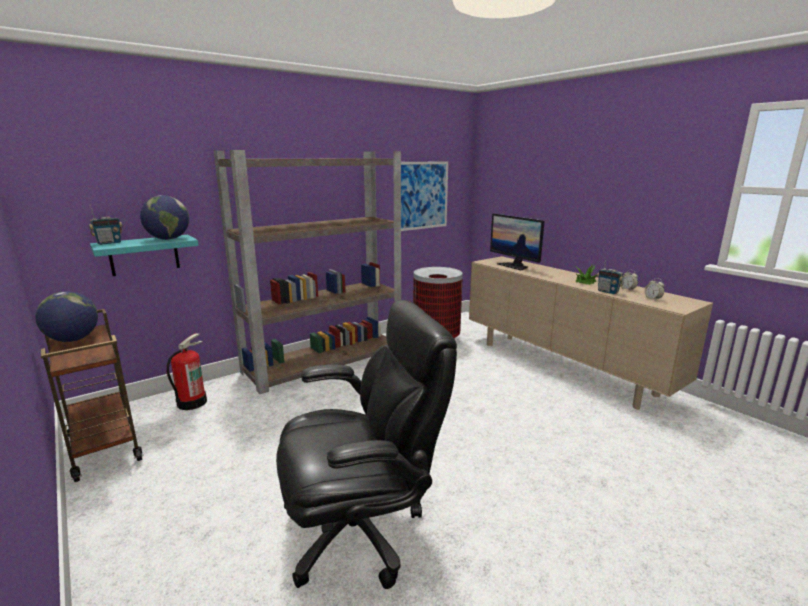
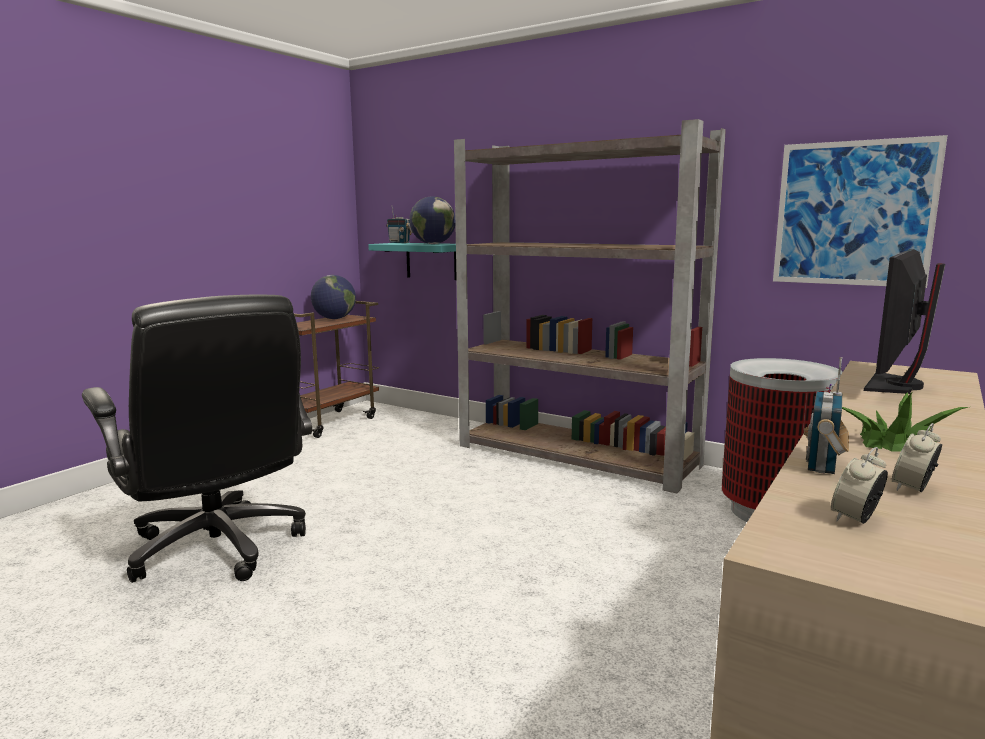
camera: 70 degrees right, 5 degrees down
(192, 402) = (421, 426): fire extinguisher -> none

